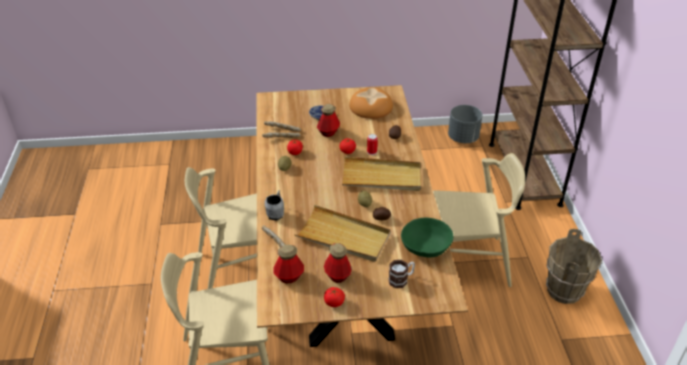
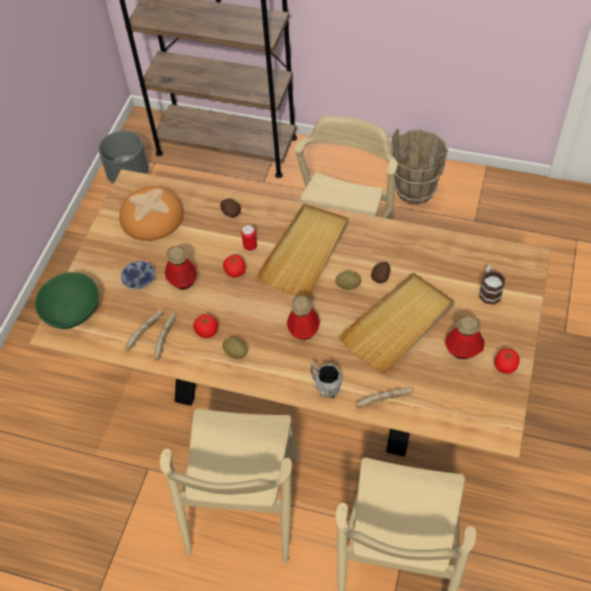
camera: 65 degrees left, 15 degrees up
(289, 277) = (448, 401): bottle -> bottle (303, 330)
(426, 247) = (446, 251): green bowl -> green bowl (72, 310)

